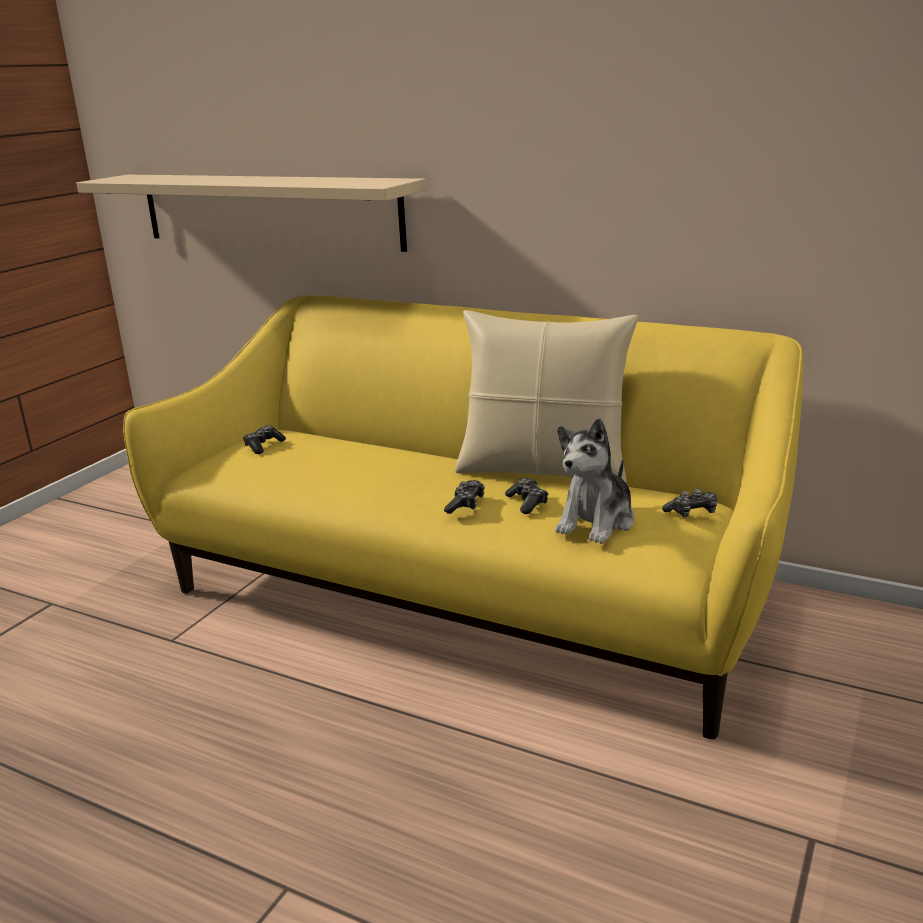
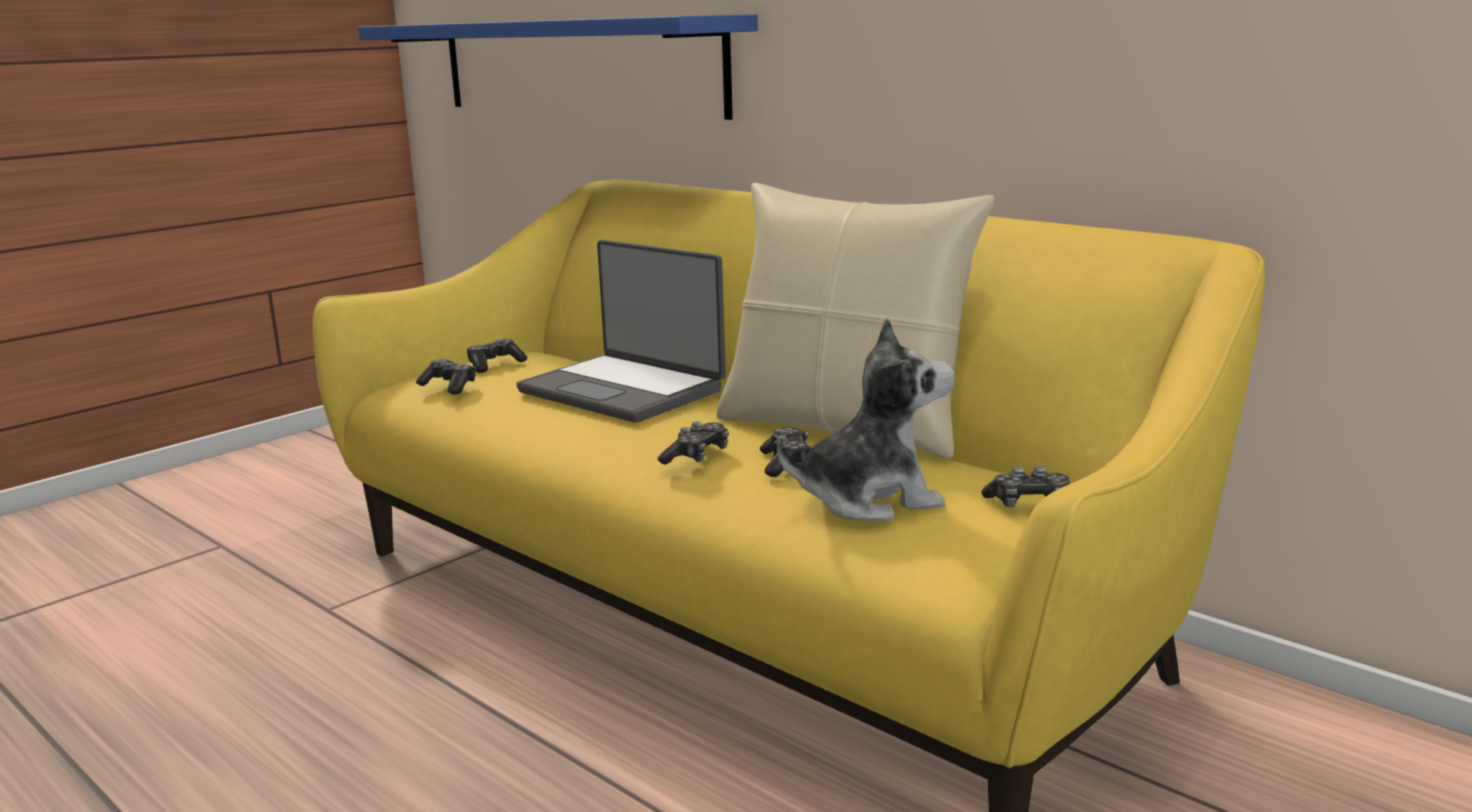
camera: 15 degrees right, 5 degrees down
(244, 468) = (449, 386): none -> game controller
(267, 210) = (575, 66): beige shelf -> blue shelf
(376, 457) = (624, 390): none -> laptop
(597, 522) = (870, 499): plush toy -> plush toy turned 150 degrees counterclockwise

